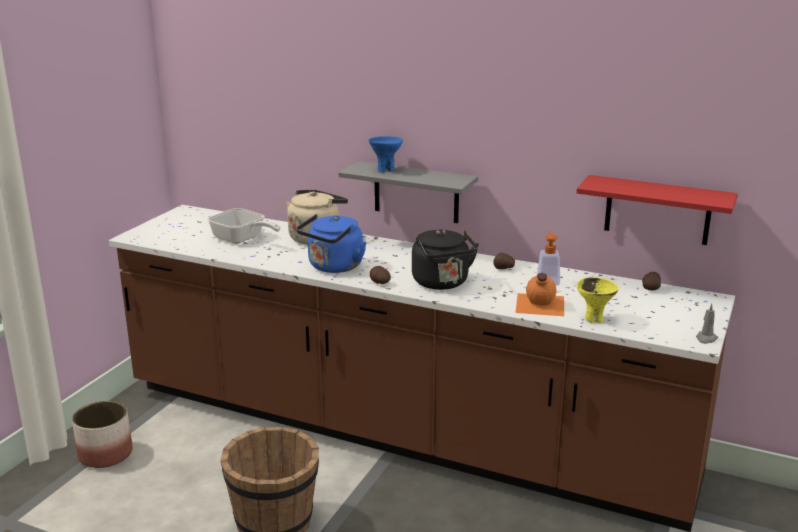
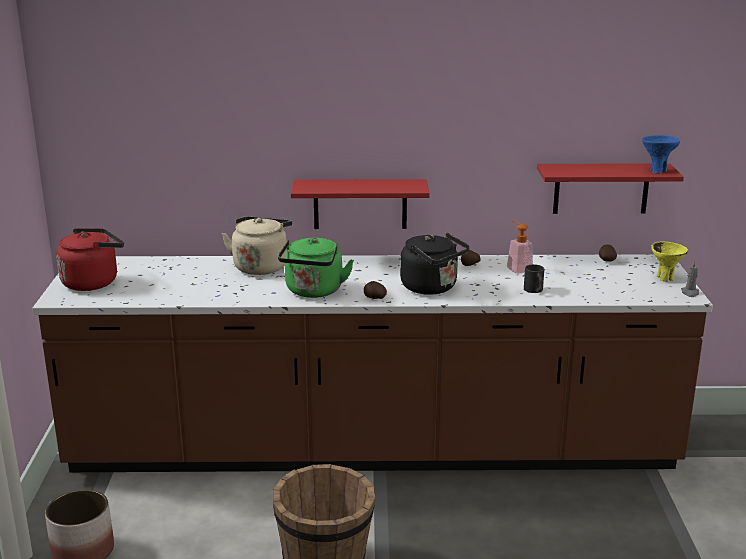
camera: 25 degrees left, 0 degrees up
(173, 227) = (93, 282): none -> red kettle
(242, 239) = (185, 281): frying pan -> none
(333, 267) = (313, 292): blue kettle -> green kettle
(385, 170) = (334, 185): blue bowl -> blue bowl (657, 171)
(416, 192) = (360, 204): grey shelf -> red shelf
(539, 304) = (535, 290): orange bottle -> black mug
(594, 318) = (591, 294): yellow bowl -> yellow bowl (665, 278)

